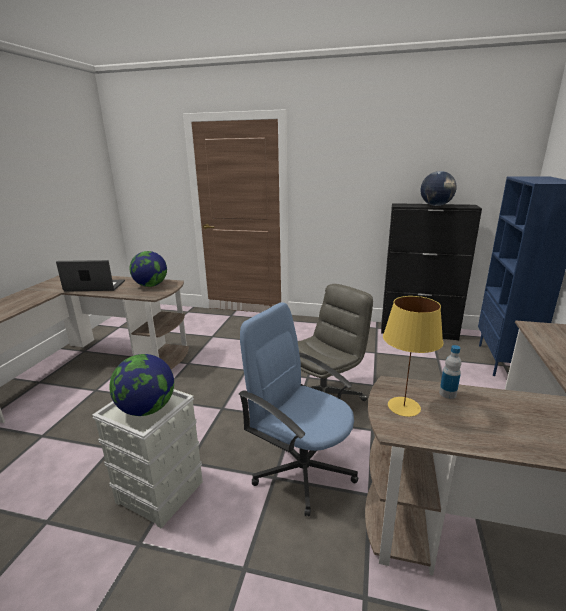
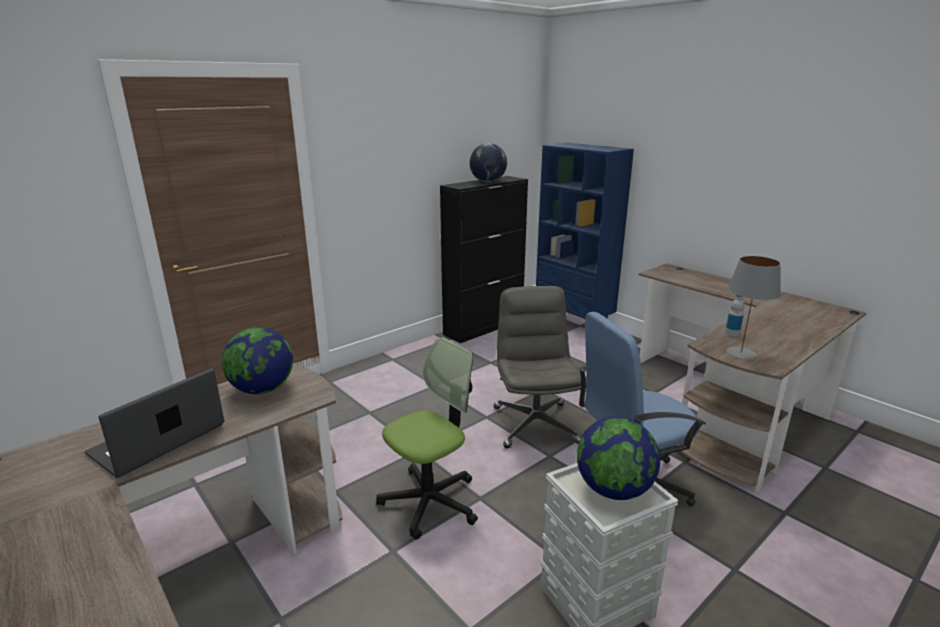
camera: 55 degrees left, 0 degrees up
(203, 393) = (430, 502): none -> office chair
(403, 406) = (740, 353): yellow table lamp -> grey table lamp

